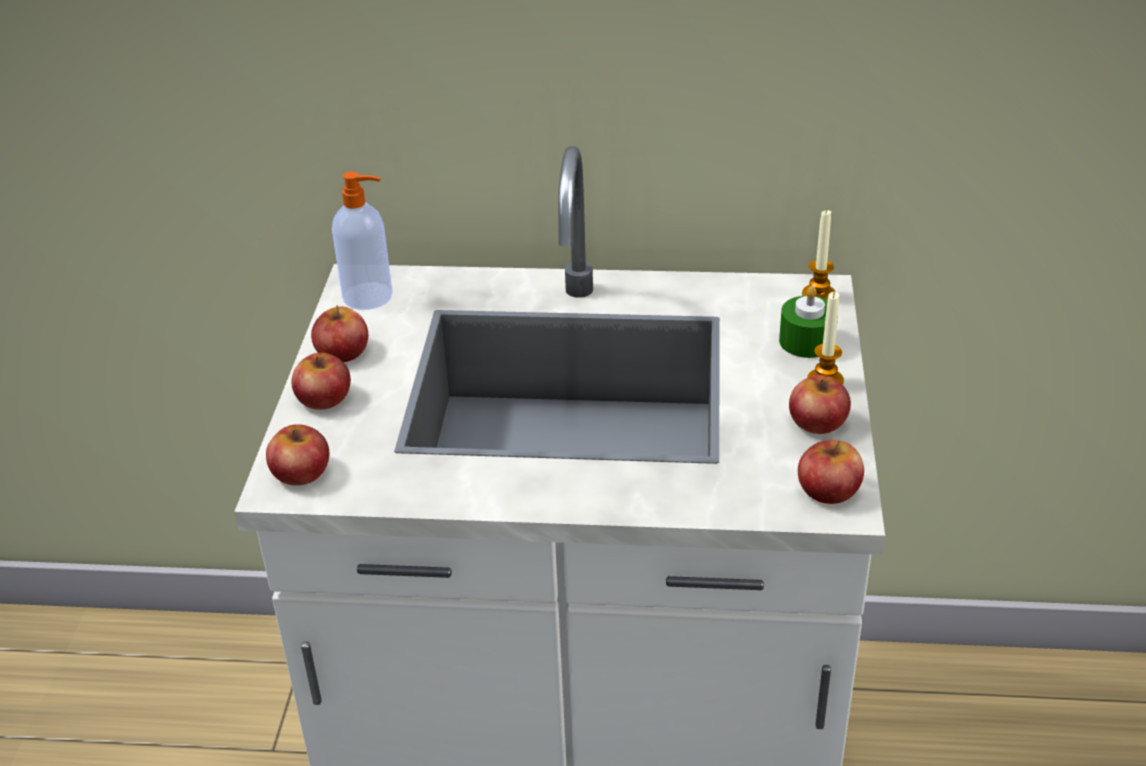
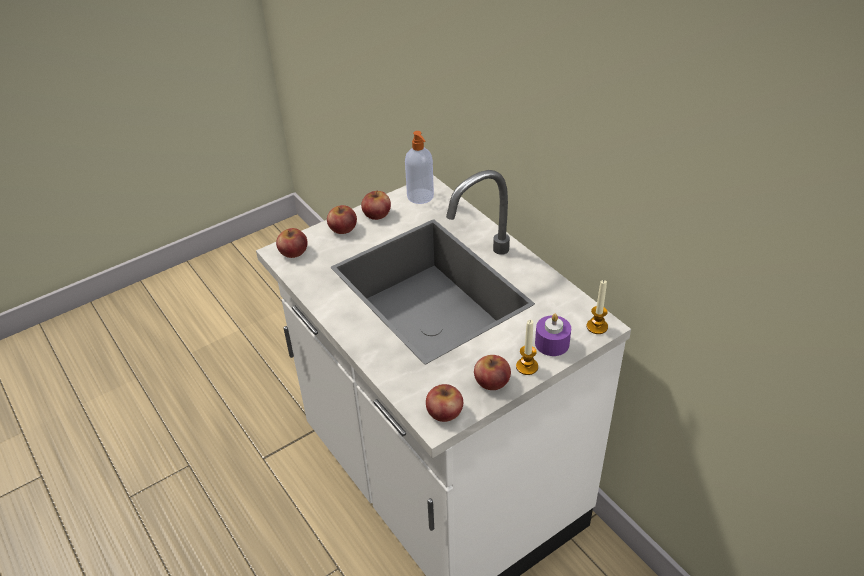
camera: 50 degrees right, 5 degrees up
(807, 341) = (552, 343): green candle -> purple candle

